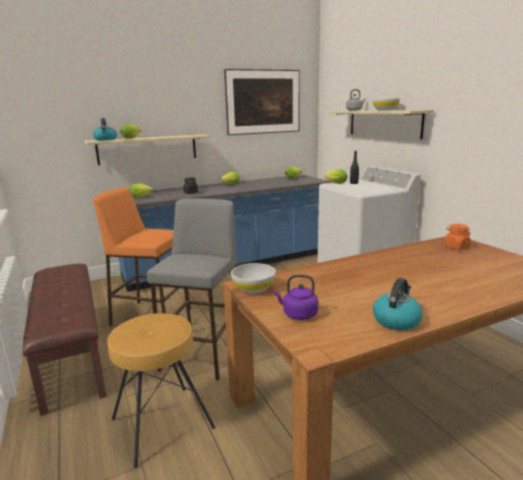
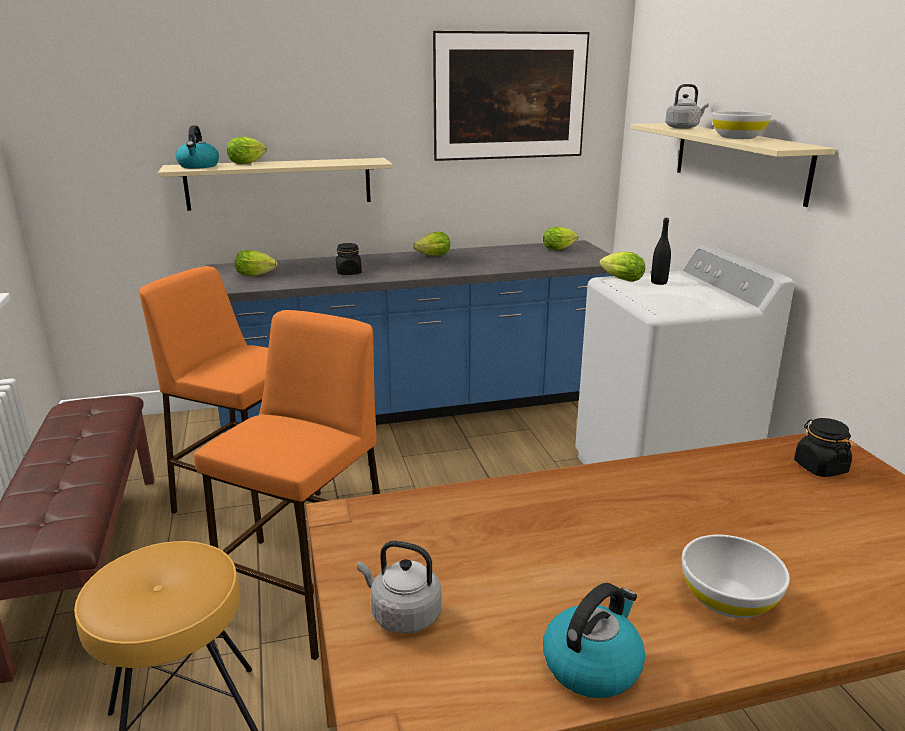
camera: 10 degrees right, 5 degrees up
(203, 352) = (309, 594): grey stool -> orange stool
(253, 288) = (353, 529): white bowl -> white bowl (727, 599)
(298, 314) = (402, 615): purple kettle -> grey kettle
(456, 247) = (820, 467): orange jar -> black jar

